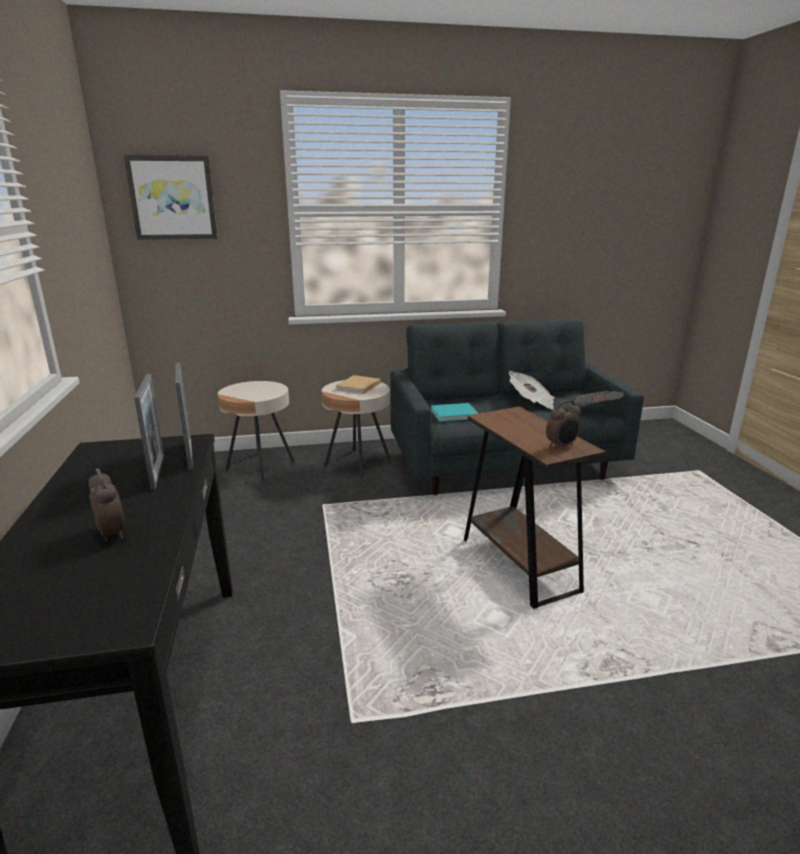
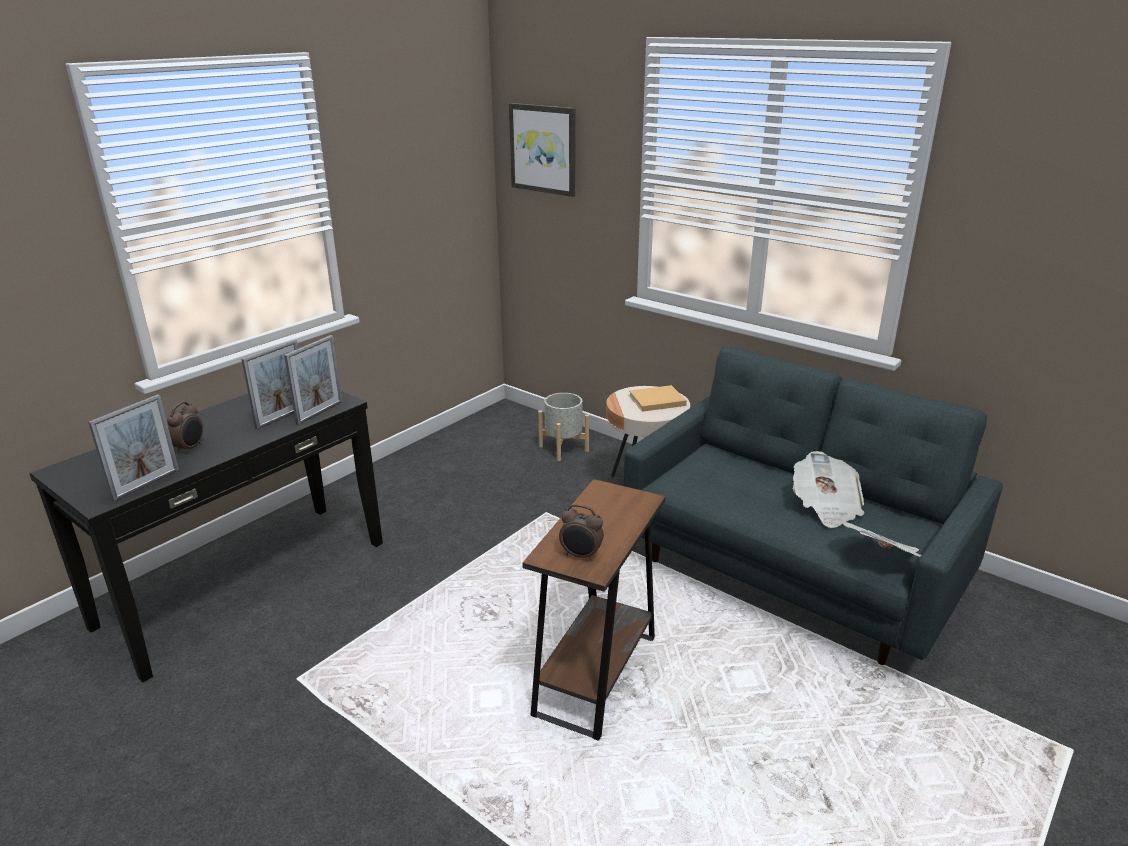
camera: 50 degrees right, 5 degrees up
(147, 580) = (146, 485): none -> picture frame
(260, 466) = (563, 448): beige side table -> grey planter
(455, 414) = (704, 477): turquoise book -> none

